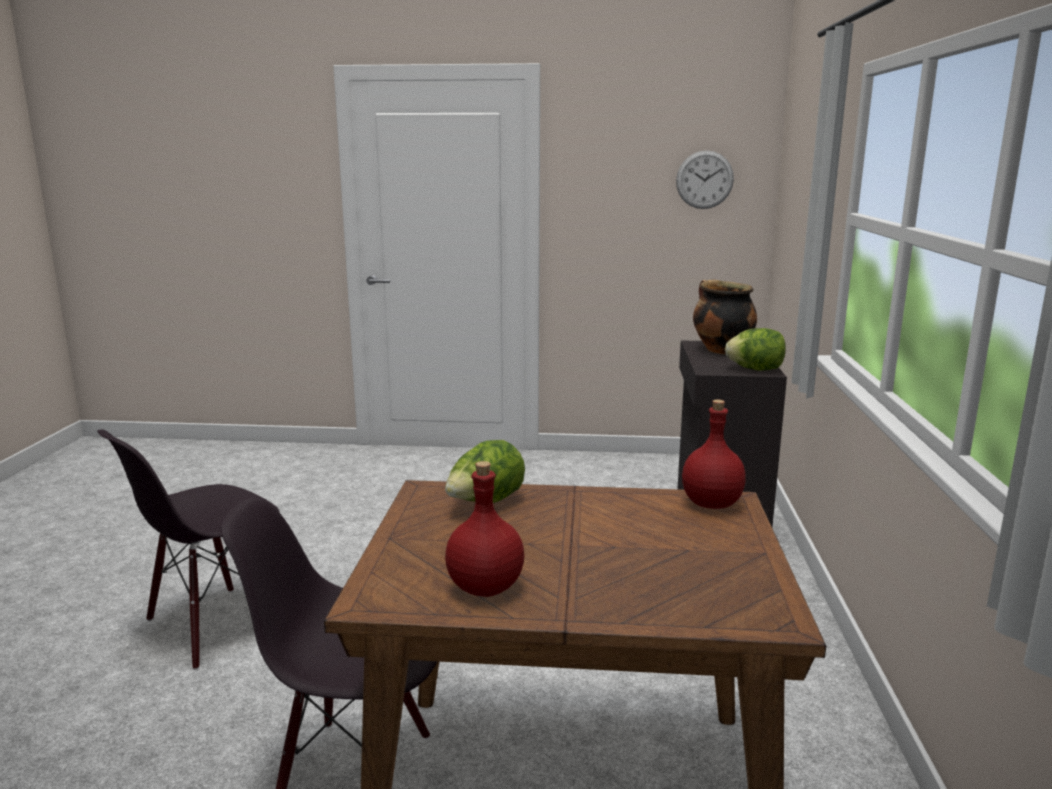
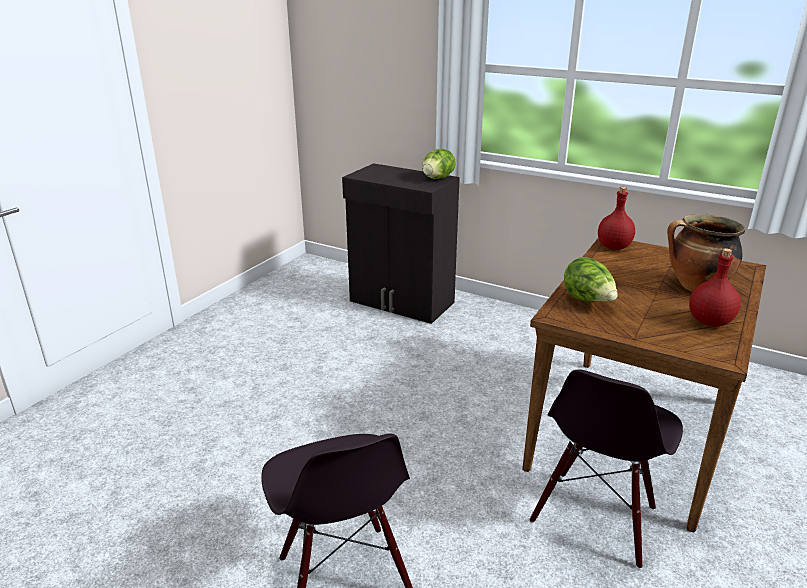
camera: 65 degrees left, 10 degrees up
(704, 180) = (252, 43): wall clock -> none
(720, 350) = (383, 175): cooking pot -> cooking pot (696, 287)

